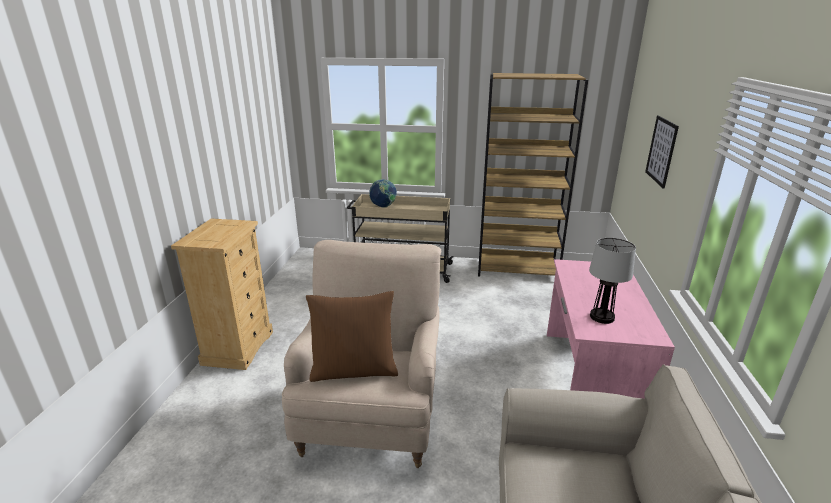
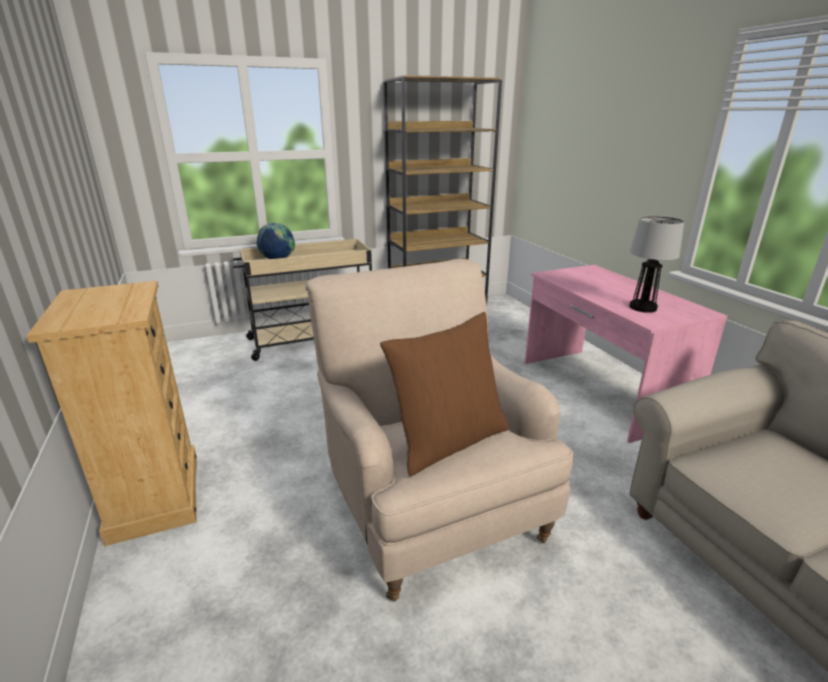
camera: 30 degrees left, 0 degrees up
(661, 150) = (602, 143): picture -> none

